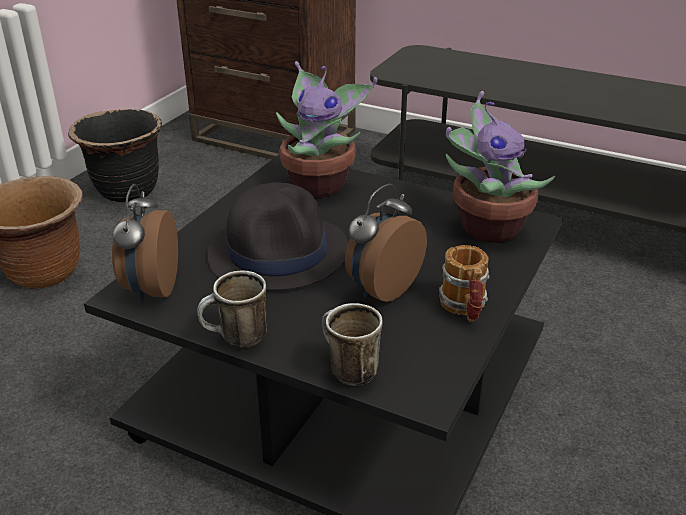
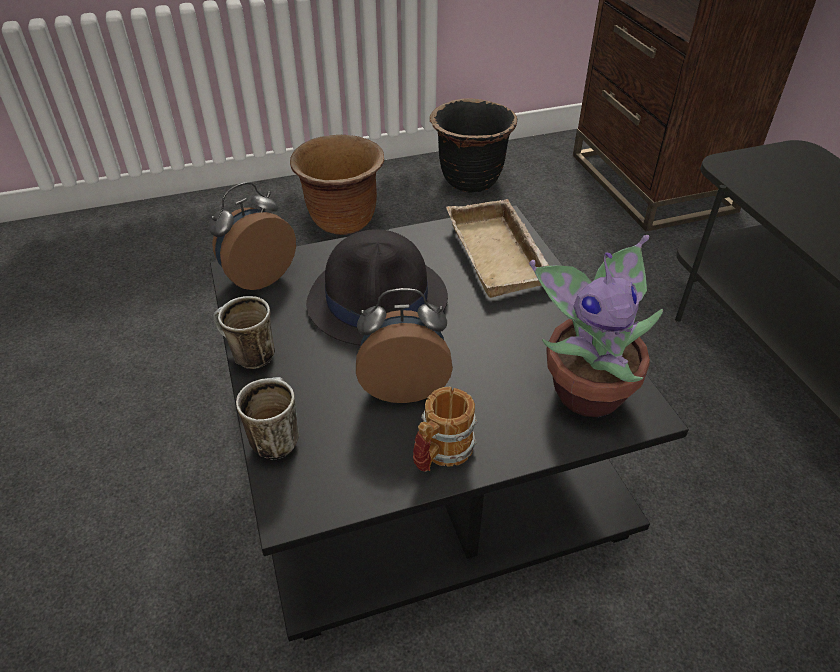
camera: 45 degrees right, 10 degrees up
(321, 185) = (501, 255): potted plant -> beige tray

